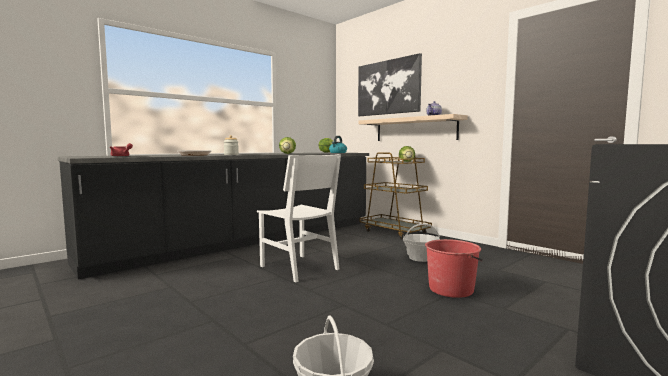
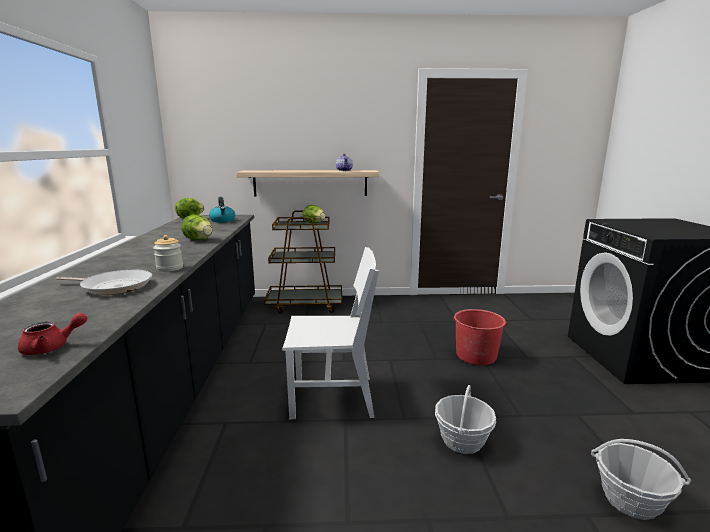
camera: 50 degrees left, 10 degrees up
(388, 87) = (265, 127): picture -> none
(421, 258) = (393, 330): basket -> basket (462, 440)

